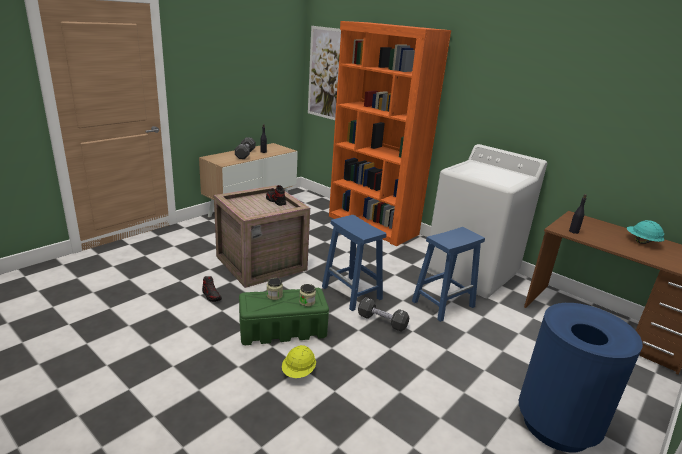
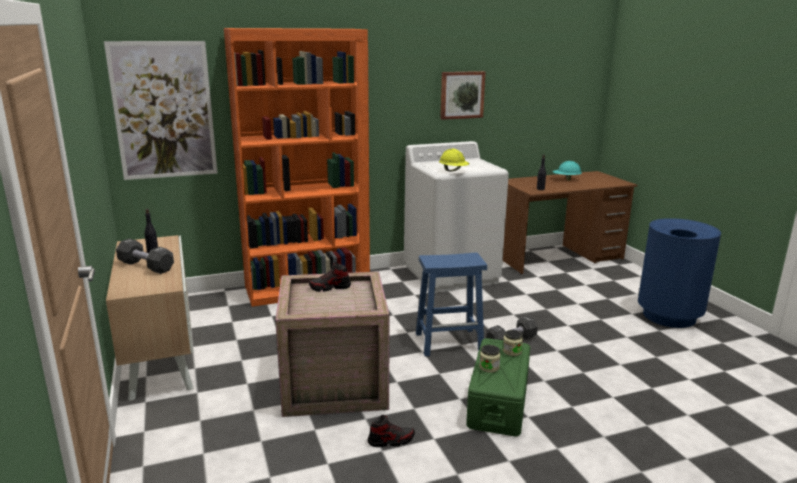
camera: 60 degrees left, 5 degrees down
(298, 372) = (579, 410): yellow hard hat -> yellow hard hat (454, 171)
(443, 303) = (496, 303): blue stool -> none
(545, 110) = (461, 95): none -> picture

